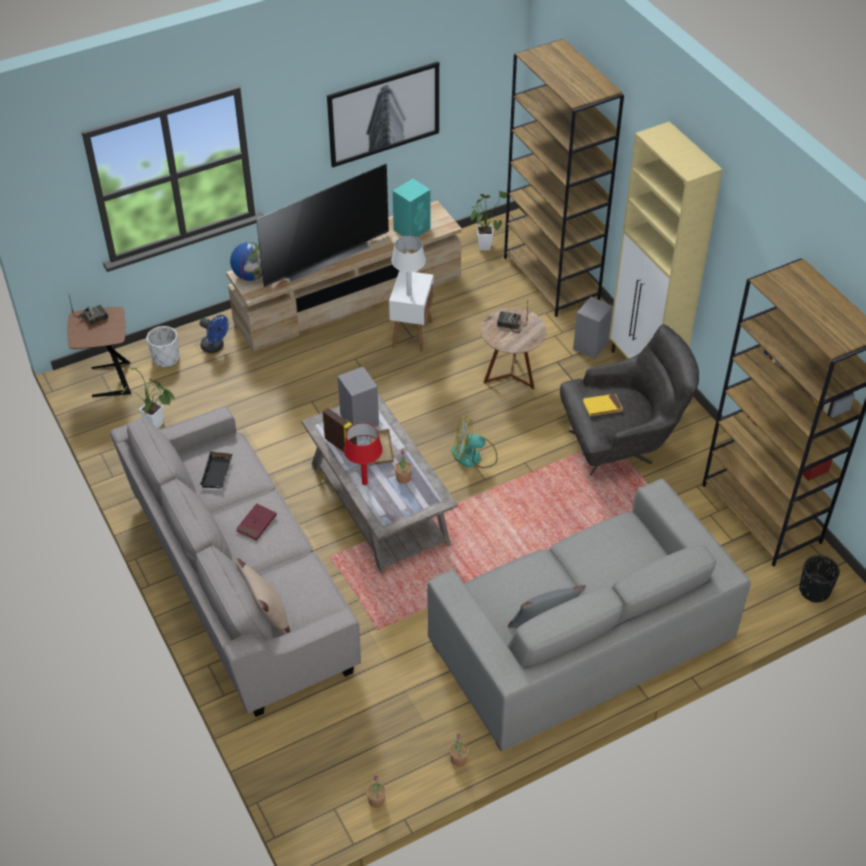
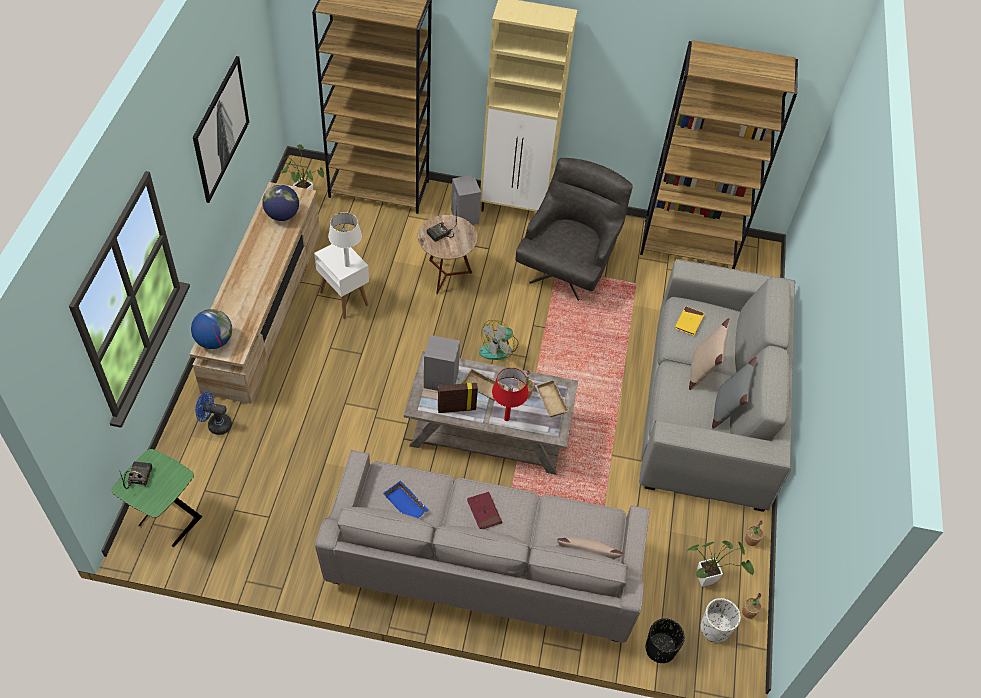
camera: 55 degrees left, 5 degrees up
(109, 381) = (168, 522): brown side table -> green side table
(157, 426) = (260, 521): potted plant -> potted plant (709, 579)
(166, 359) = (189, 466): white planter -> white planter (715, 629)
(215, 347) = (215, 424): blue fan -> blue fan turned 150 degrees counterclockwise
(218, 473) = (407, 504): black tray -> blue tray
(324, 258) = (250, 284): television -> none
(412, 229) = (282, 215): turquoise speaker -> globe
(414, 498) = (549, 400): none -> beige tray
(566, 581) = (702, 370): none -> beige pillow
(602, 406) = (563, 245): yellow book -> yellow book (689, 322)
(814, 590) = (767, 268): black planter -> black planter (660, 649)

